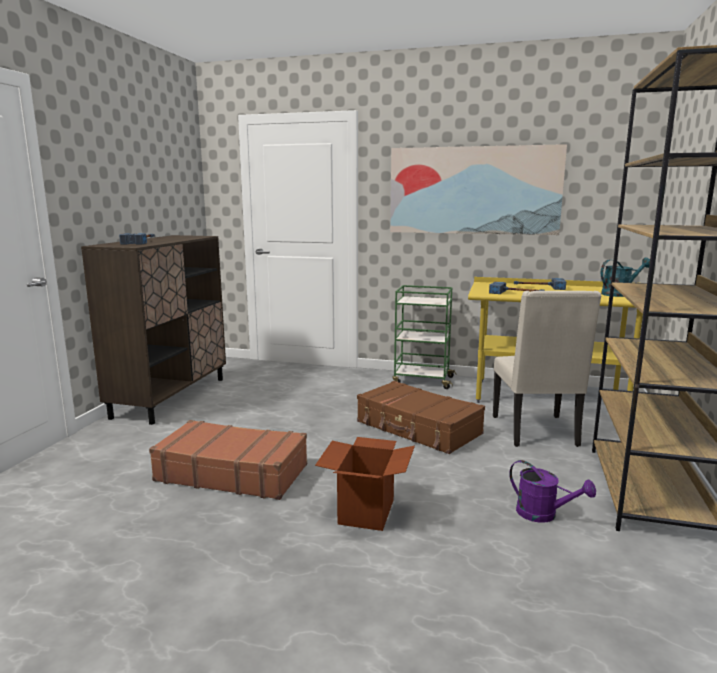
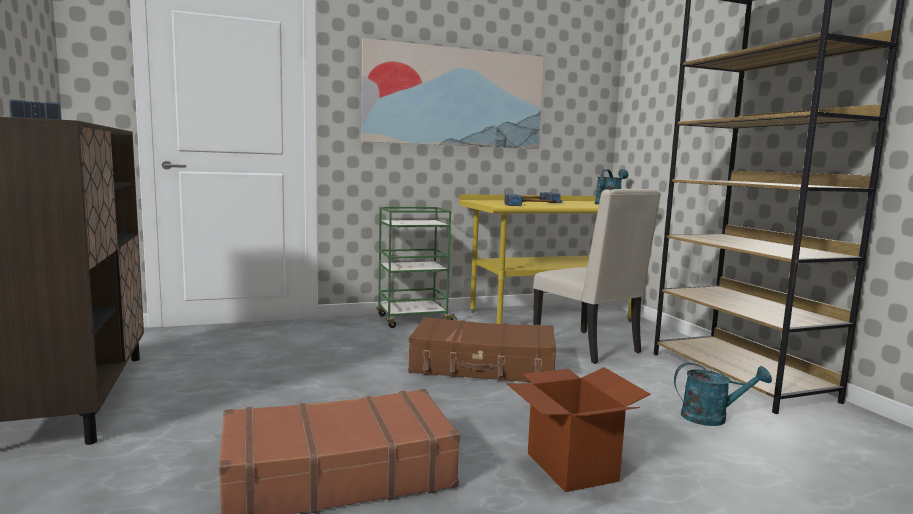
camera: 35 degrees left, 5 degrees down
(543, 515) = (712, 417): purple watering can -> turquoise watering can

